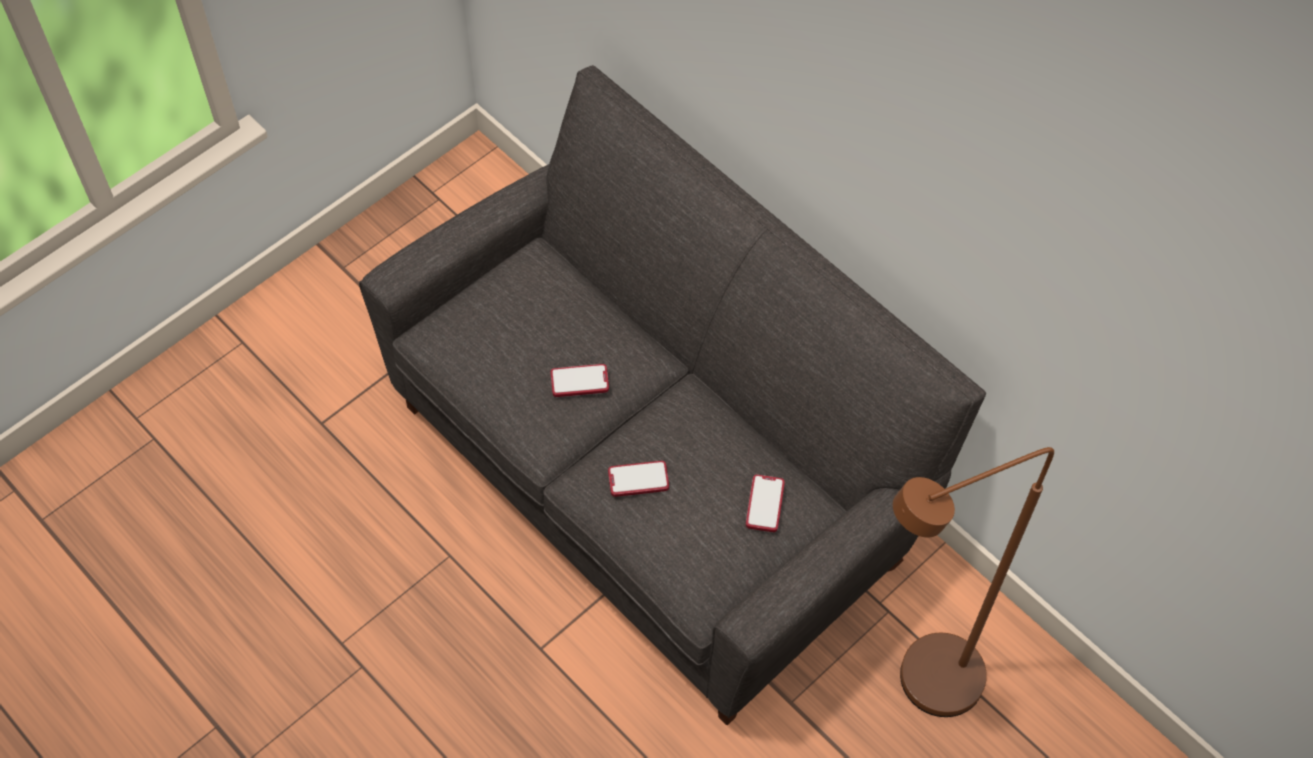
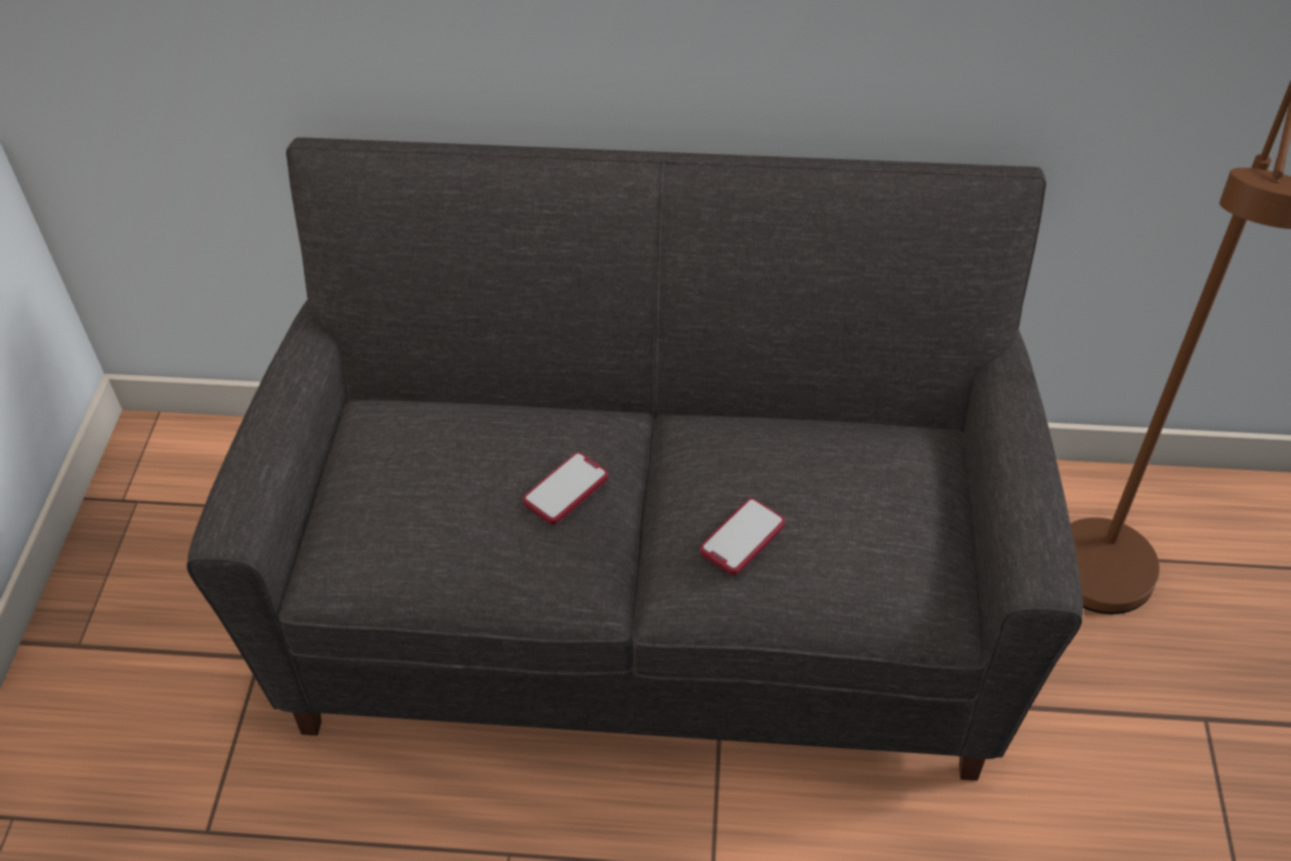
camera: 40 degrees left, 10 degrees down
(765, 504) = (894, 465): phone -> none

